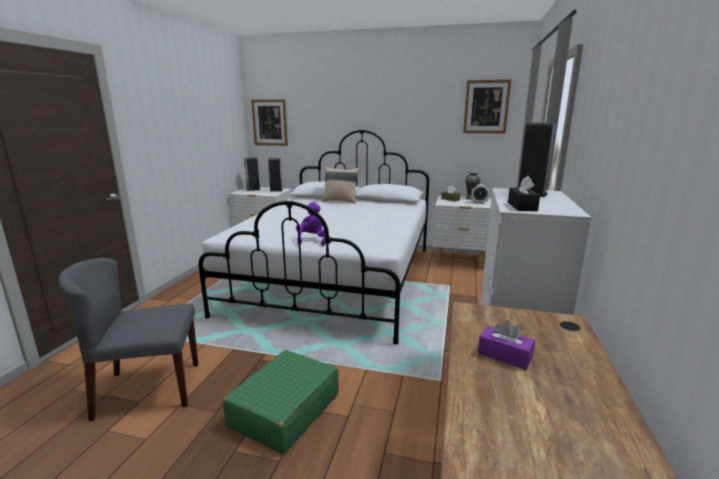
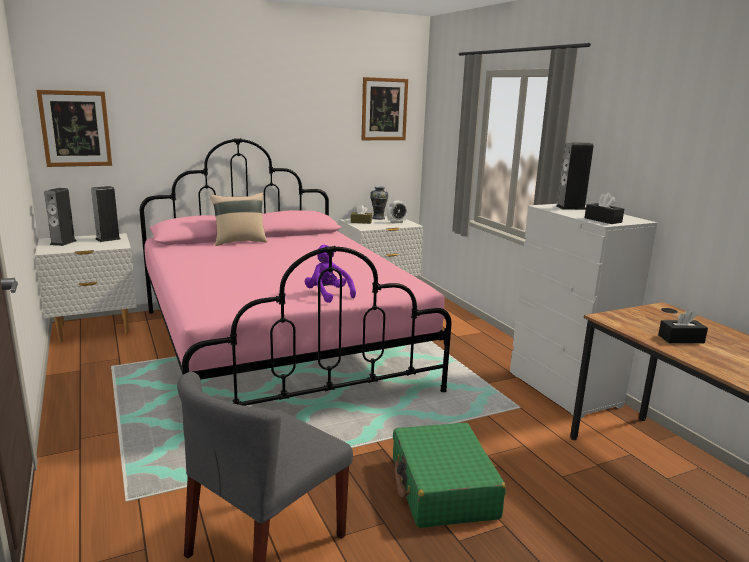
camera: 40 degrees left, 0 degrees up
(337, 278) = (278, 347): white bed -> pink bed
(504, 355) = (681, 339): purple tissue box -> black tissue box

